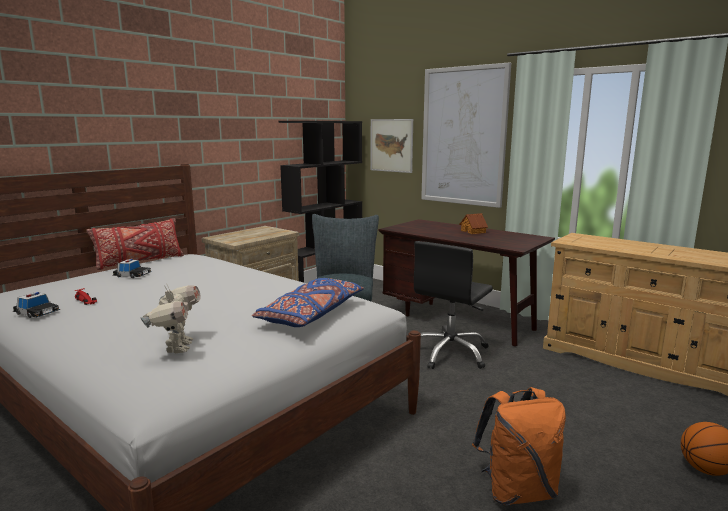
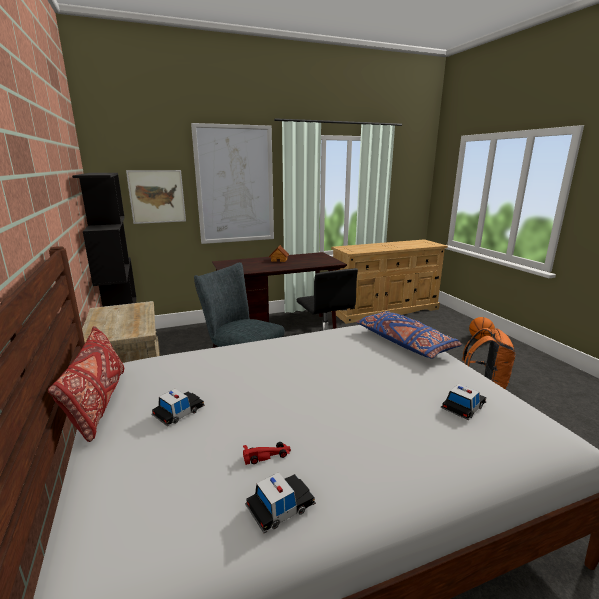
camera: 60 degrees left, 5 degrees up
(177, 347) = (463, 406): toy robot -> toy car

